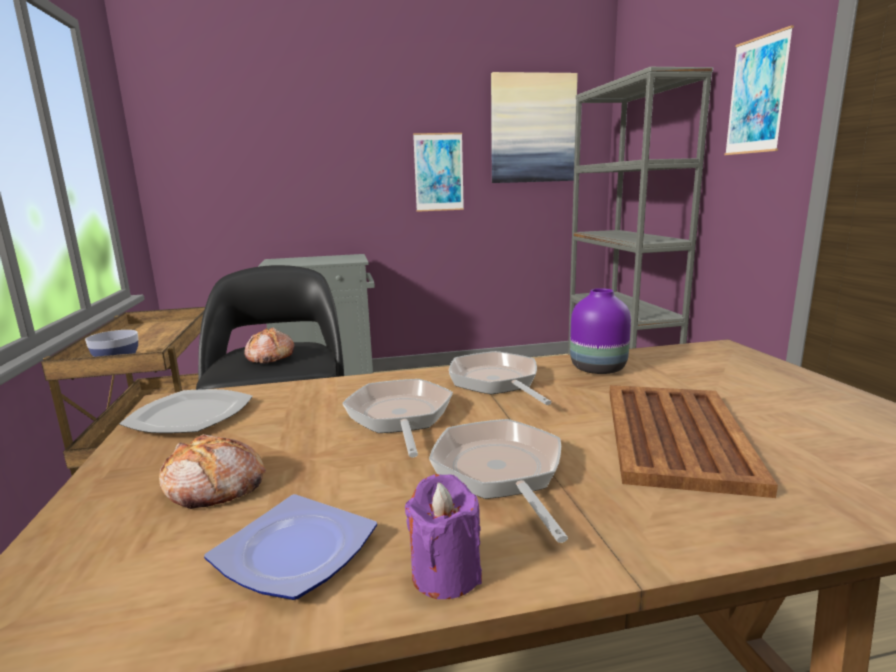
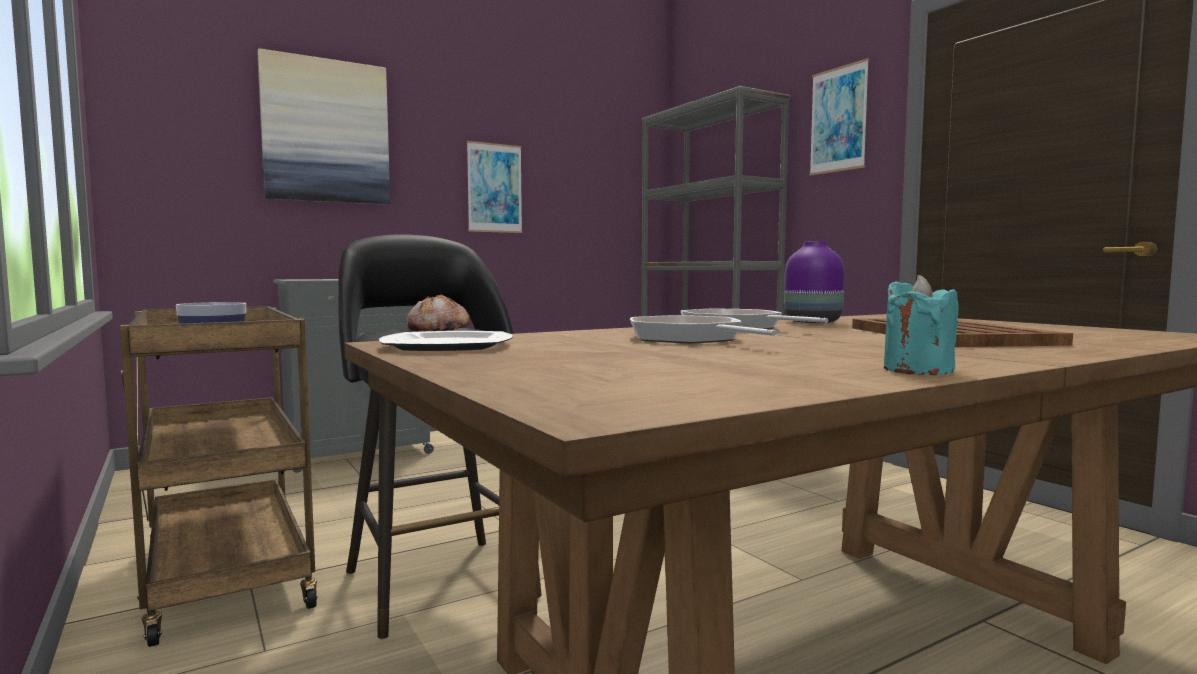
camera: 20 degrees left, 10 degrees down
(215, 487) = (597, 362): bread -> none
(295, 550) = (766, 372): plate -> none
(446, 574) = (917, 370): purple candle -> turquoise candle
(500, 473) = (851, 348): frying pan -> none
(532, 129) = (594, 151): picture -> picture (326, 131)

